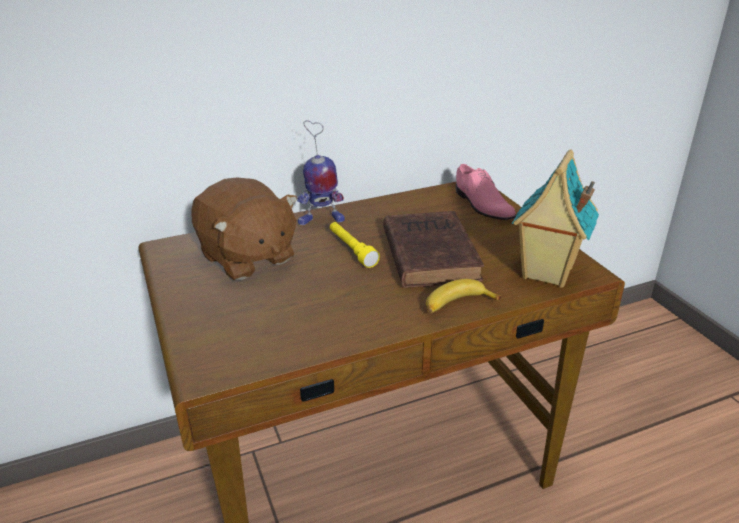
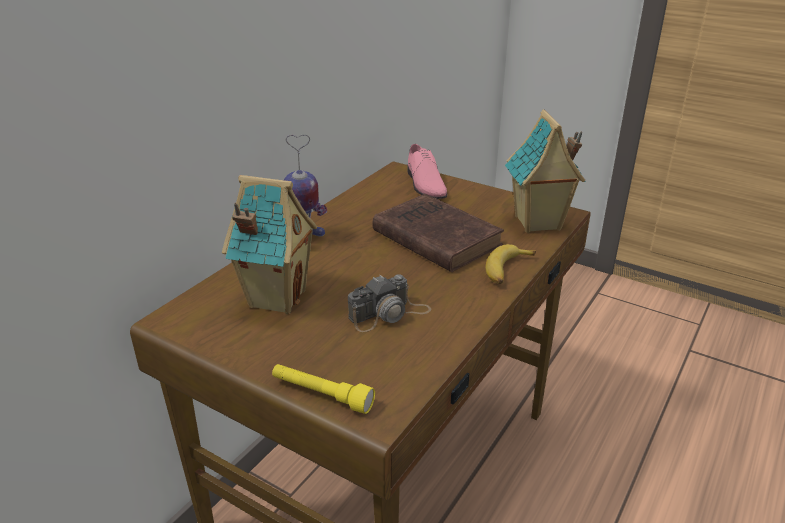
camera: 35 degrees left, 0 degrees up
(247, 258) = (276, 298): brown plush toy -> toy house
(310, 302) = (389, 314): none -> camera
(352, 250) = (366, 257): yellow flashlight -> yellow flashlight (322, 395)
(481, 204) = (424, 184): pink shoe -> pink shoe turned 45 degrees clockwise

